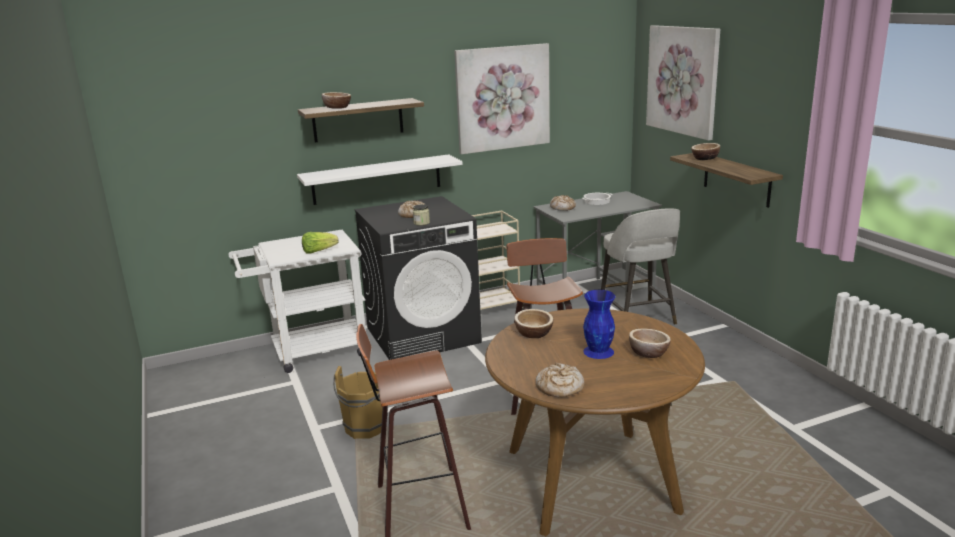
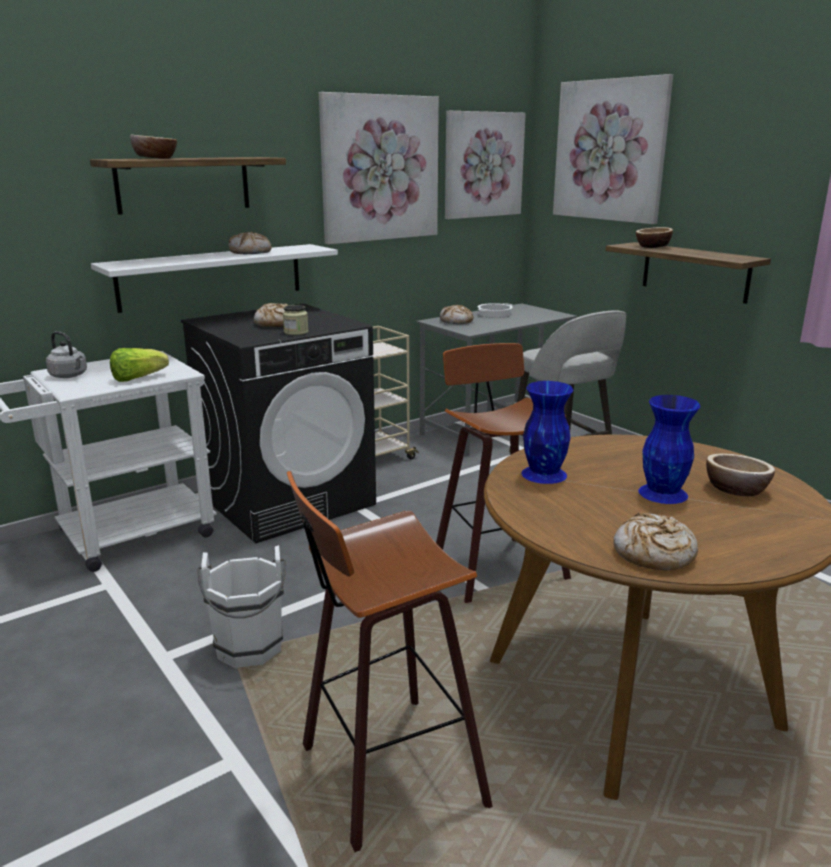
camera: 15 degrees left, 0 degrees up
(279, 247) = (70, 376): none -> grey kettle
(365, 430) = (249, 651): brown bucket -> white bucket
(401, 164) = (251, 252): none -> bread
(533, 333) = (544, 474): bowl -> blue vase
(589, 88) = (482, 165): none -> picture

